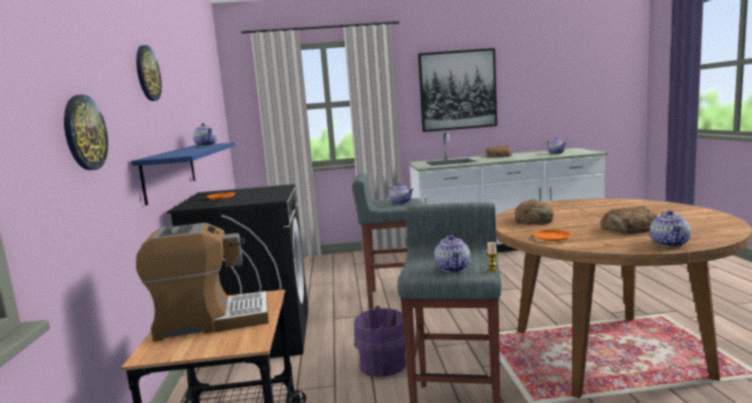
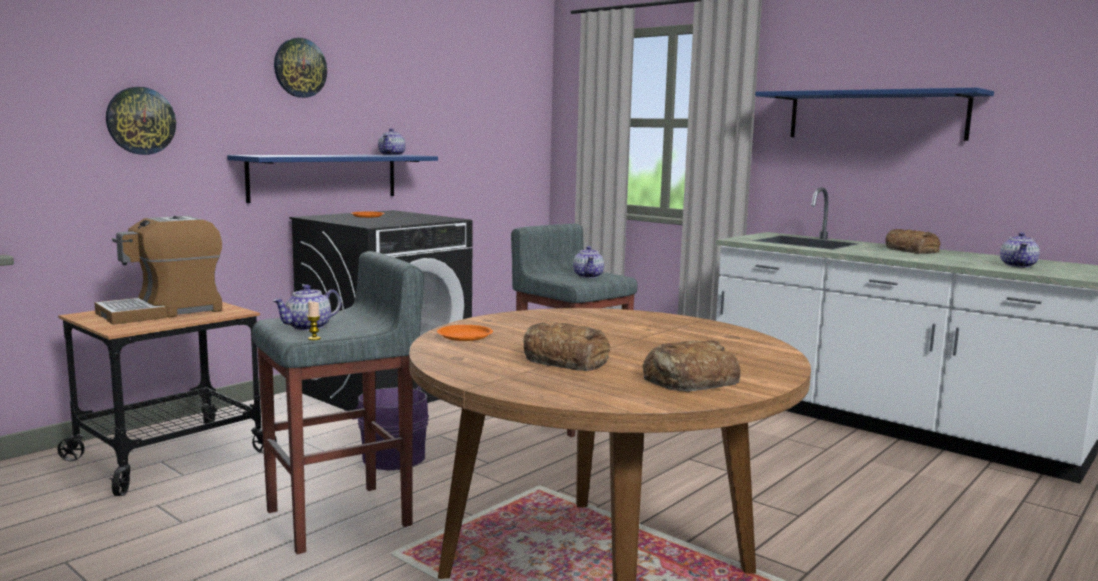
camera: 45 degrees right, 0 degrees up
(211, 320) = (163, 312): coffee machine -> coffee machine turned 105 degrees clockwise
(457, 90) = (875, 116): picture -> blue shelf
(534, 219) = (557, 322): bread -> bread (689, 379)
(670, 243) = (498, 380): teapot -> none

